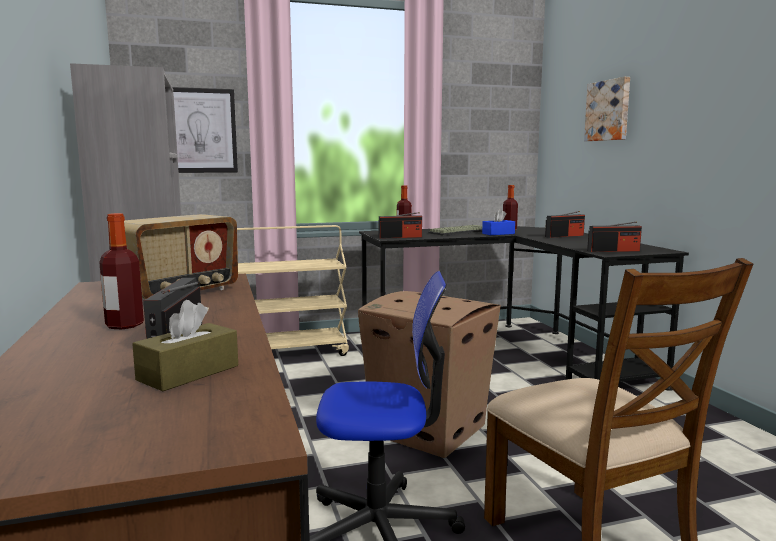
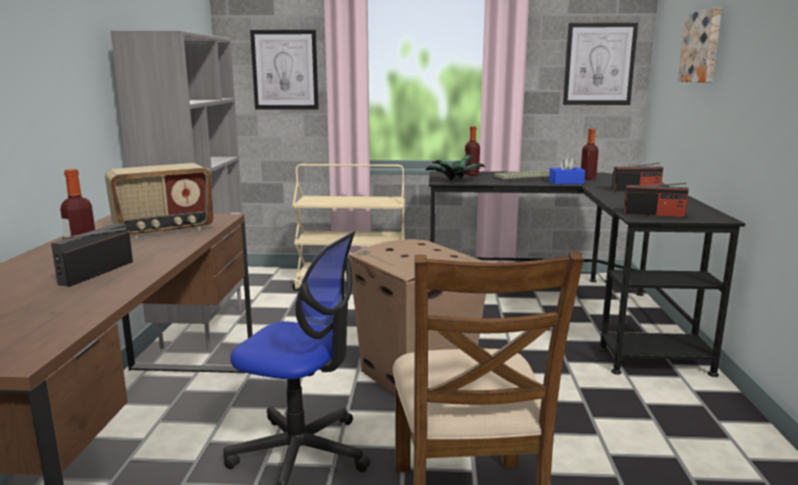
camera: 20 degrees right, 5 degrees up
(188, 373) = (59, 303): brown tissue box -> none
(400, 237) = (455, 181): radio -> potted plant
(499, 129) = (599, 64): none -> picture

